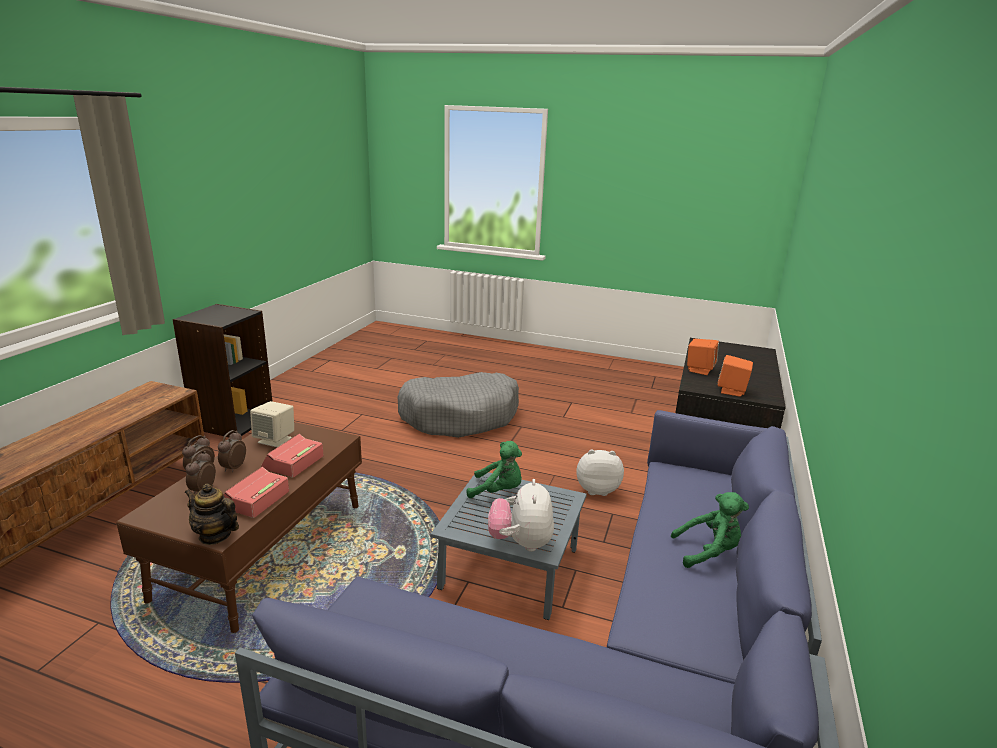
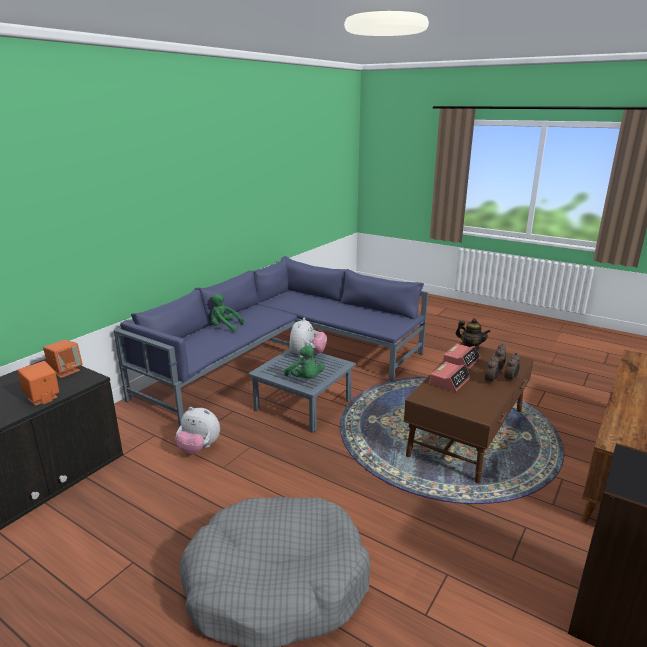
camera: 165 degrees left, 0 degrees up
(275, 440) = (474, 400): beige speaker -> none
(498, 491) = (305, 379): green plush toy -> green plush toy turned 150 degrees counterclockwise

